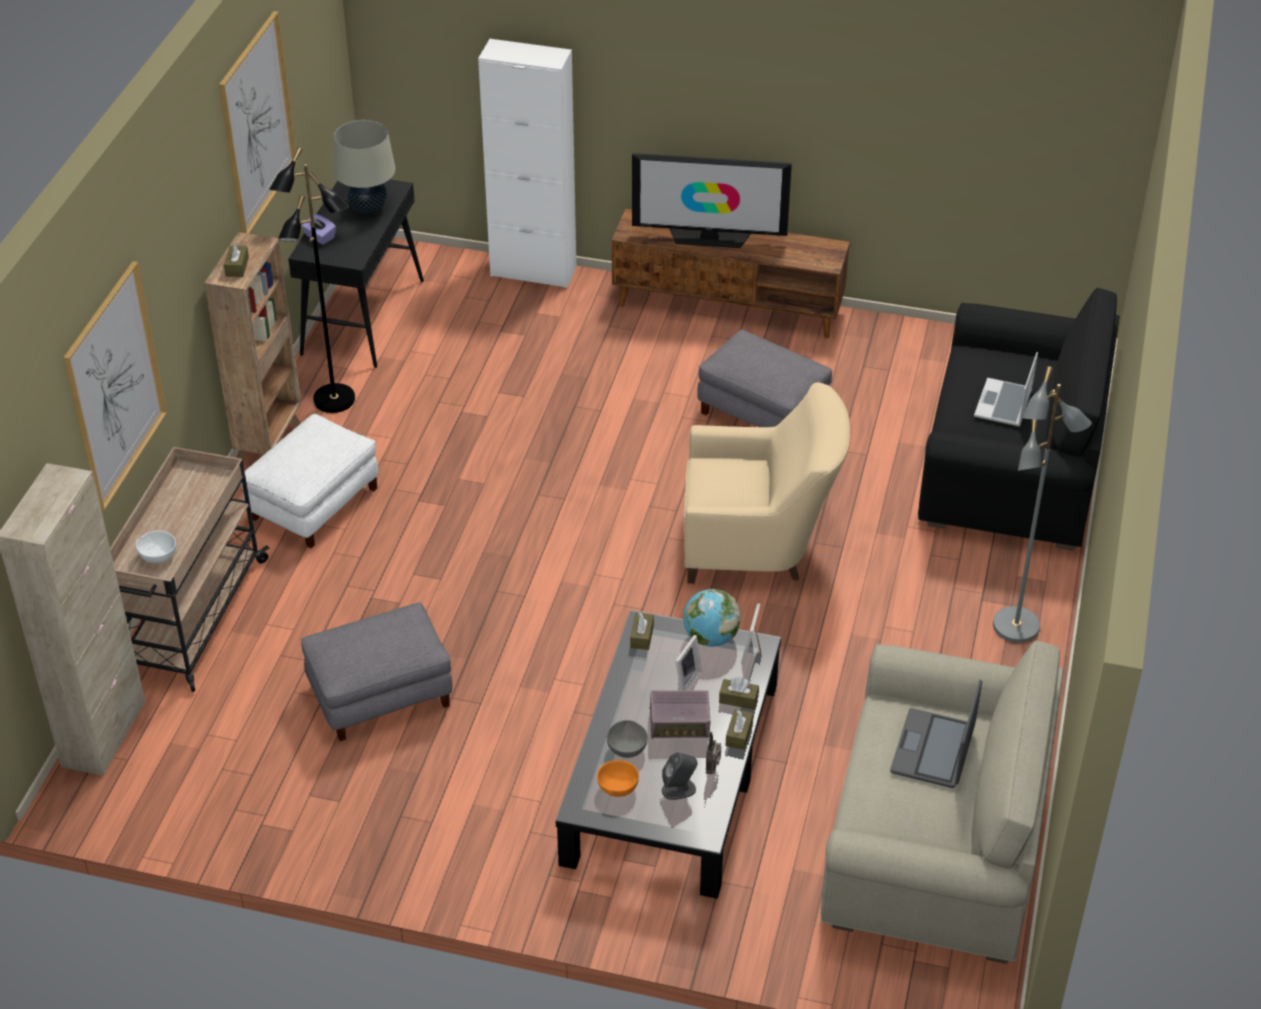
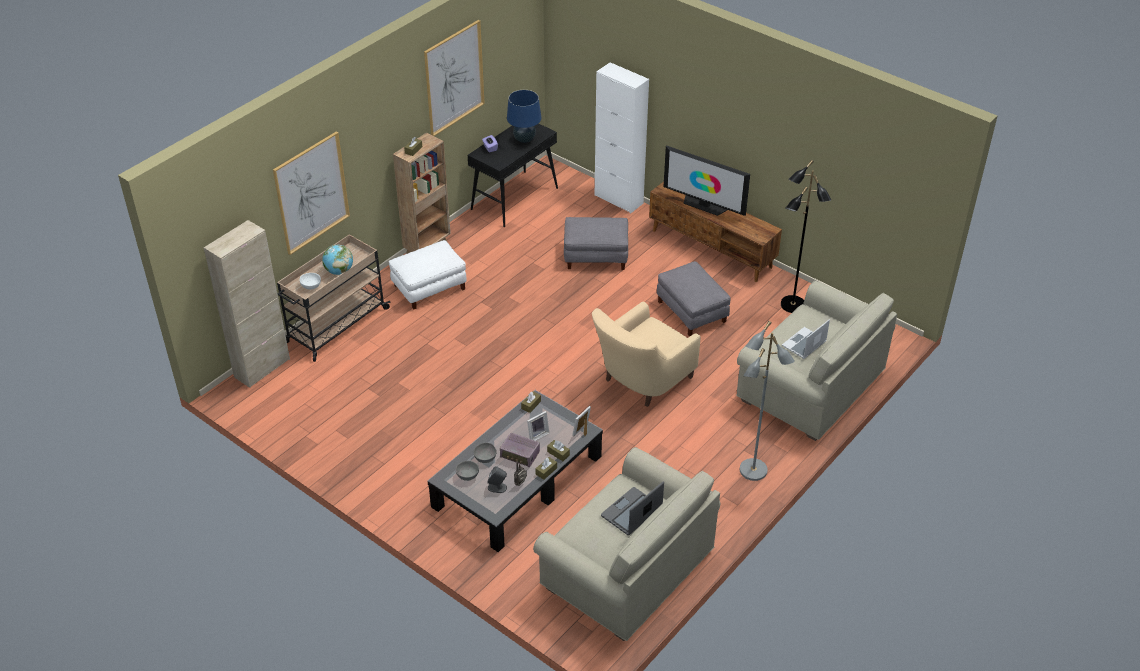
camera: 25 degrees right, 0 degrees up
(334, 400) = (472, 238): black floor lamp -> black floor lamp (792, 305)
(368, 208) = (524, 139): beige table lamp -> blue table lamp
(381, 693) = (401, 392): grey ottoman -> grey ottoman (596, 256)
(616, 788) = (467, 476): orange bowl -> grey bowl
(710, 638) = (565, 417): globe -> globe (339, 271)
(759, 545) = (641, 381): beige armchair -> beige armchair turned 105 degrees clockwise
(1010, 470) = (810, 385): black sofa -> beige sofa

